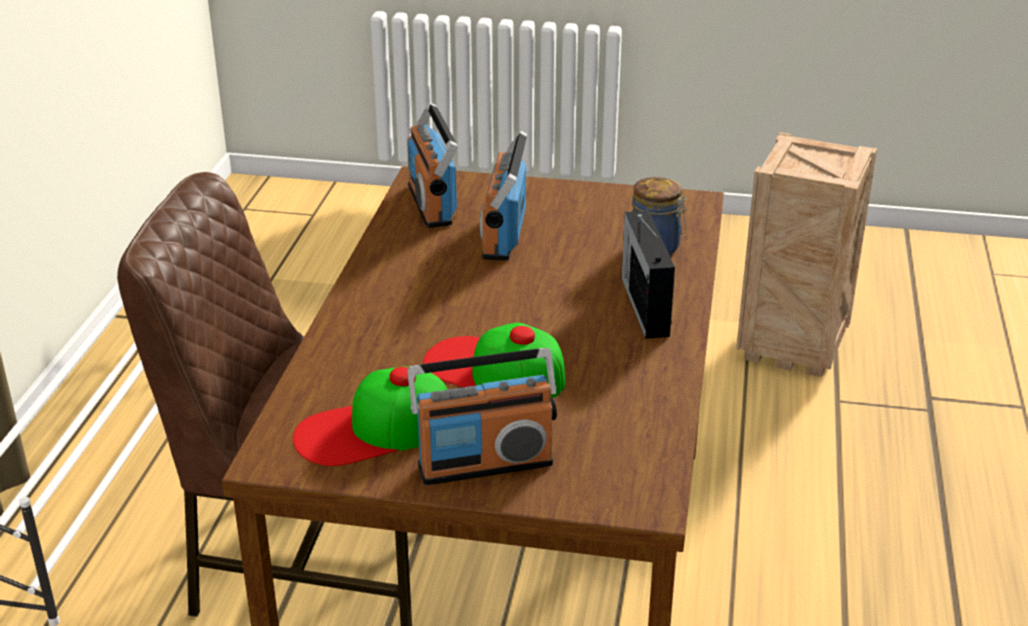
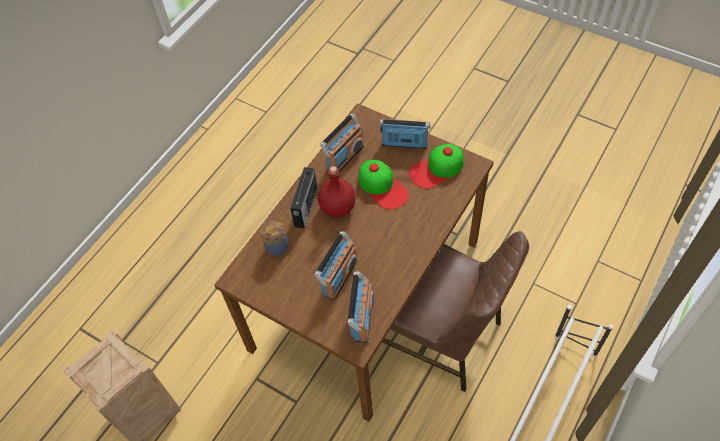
camera: 155 degrees left, 25 degrees up
(373, 429) = (437, 169): cap -> cap turned 150 degrees clockwise
(573, 319) = (338, 208): none -> red bottle
(623, 403) = (345, 157): none -> radio

